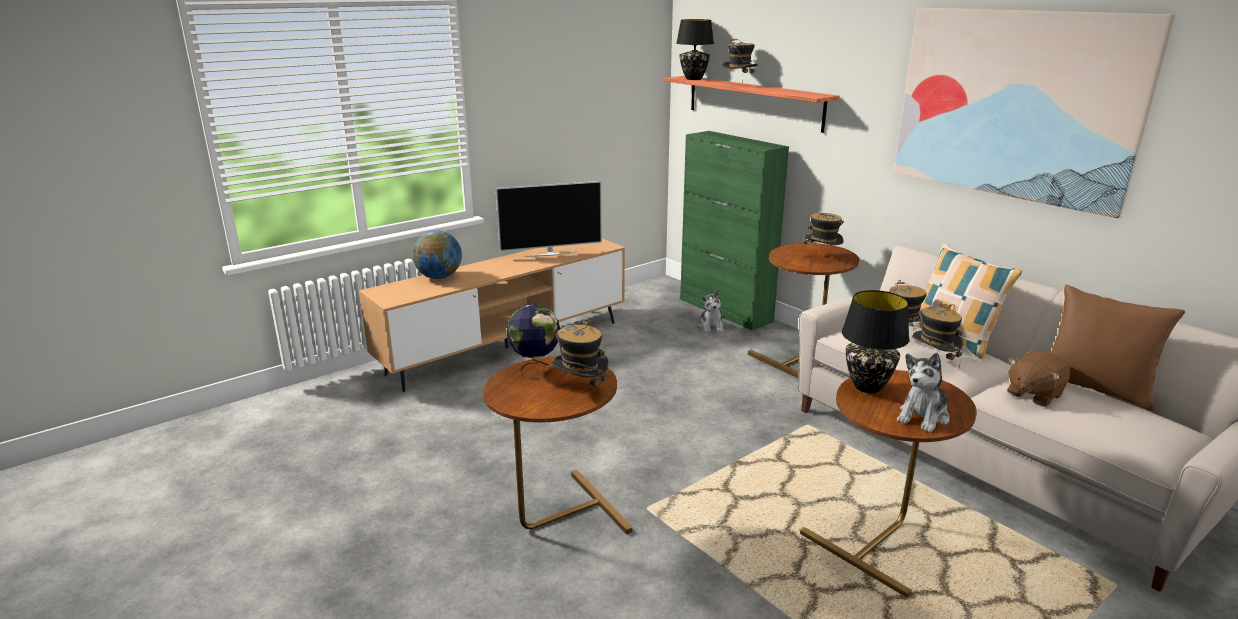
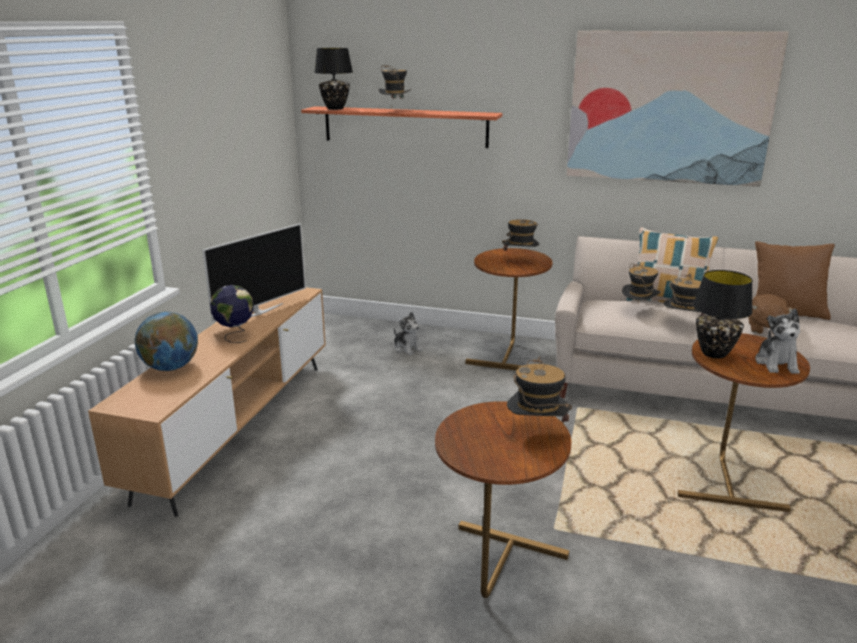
camera: 35 degrees left, 0 degrees up
(535, 368) = (463, 426): globe -> globe (235, 336)
(725, 310) = (401, 330): green cabinet -> none

